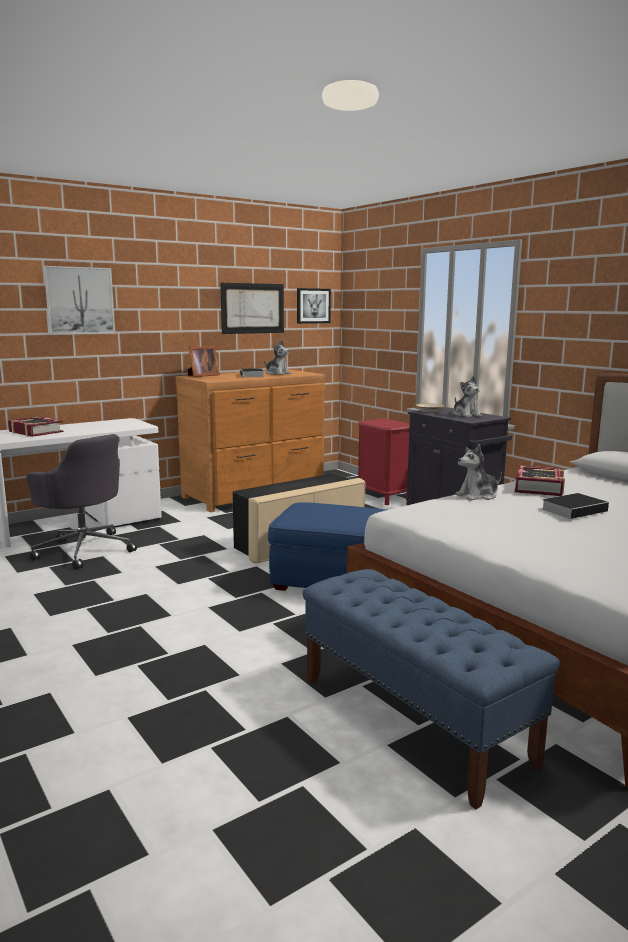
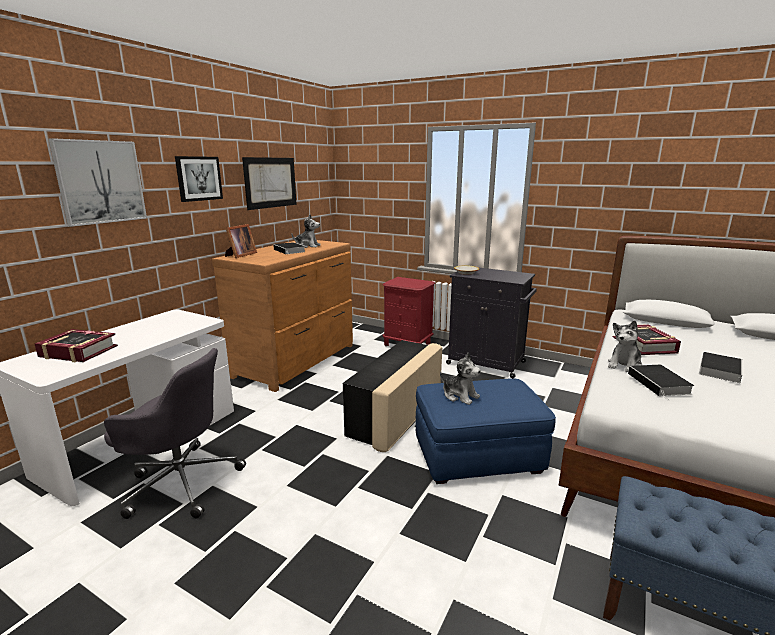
camera: 25 degrees left, 5 degrees up
(313, 306) = (315, 178): picture -> picture (198, 178)
(466, 415) = (500, 274): plush toy -> plush toy (460, 395)
(475, 507) = (660, 384): none -> book

